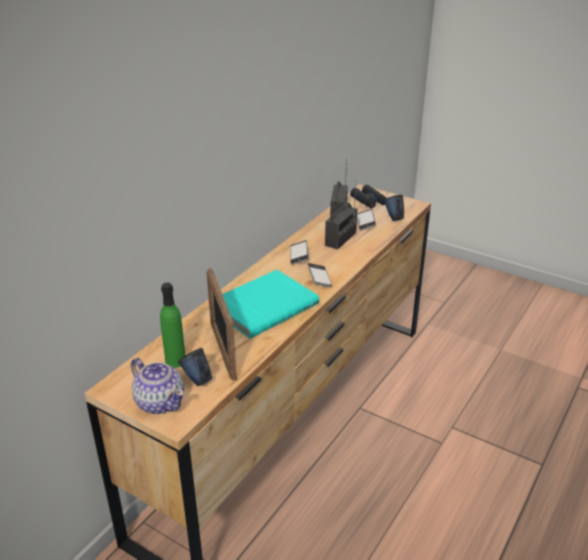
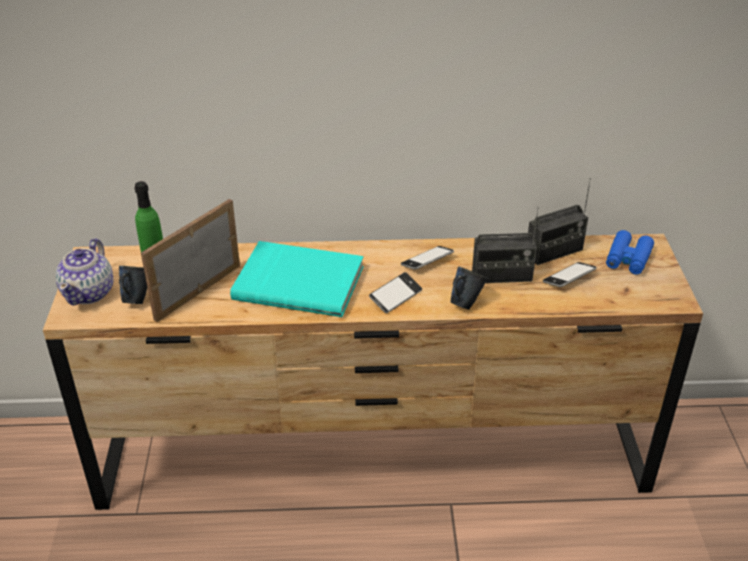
camera: 55 degrees right, 5 degrees up
(368, 201) = (628, 259): black binoculars -> blue binoculars
(394, 218) = (611, 297): blue mug -> blue mug (465, 303)

